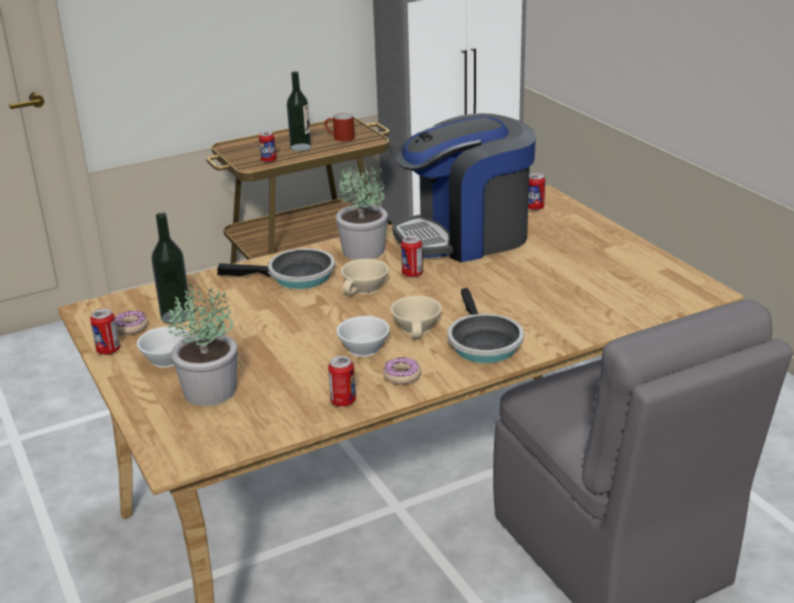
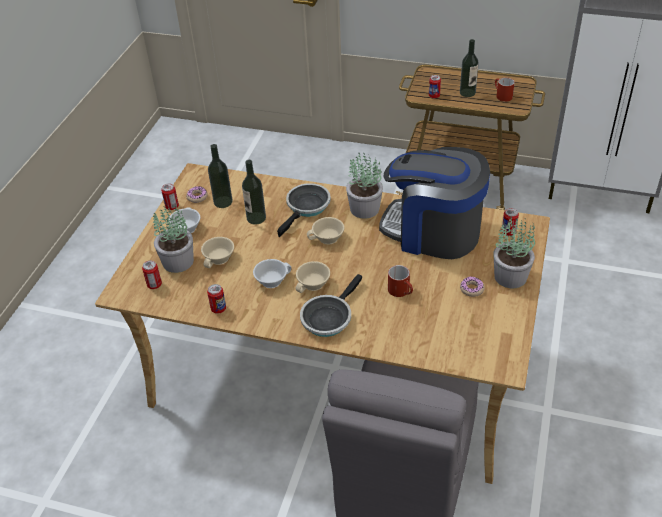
camera: 45 degrees right, 15 degrees up
(247, 310) = (256, 218): none -> bottle
(264, 362) = (219, 259): none -> beige cup
(295, 277) = (307, 208): frying pan -> frying pan turned 105 degrees counterclockwise
(402, 376) = (263, 312): donut -> donut (472, 289)
(412, 274) = (364, 243): can -> can (154, 285)
(518, 289) = (402, 291): none -> red mug
(593, 233) = (511, 276): none -> potted plant

